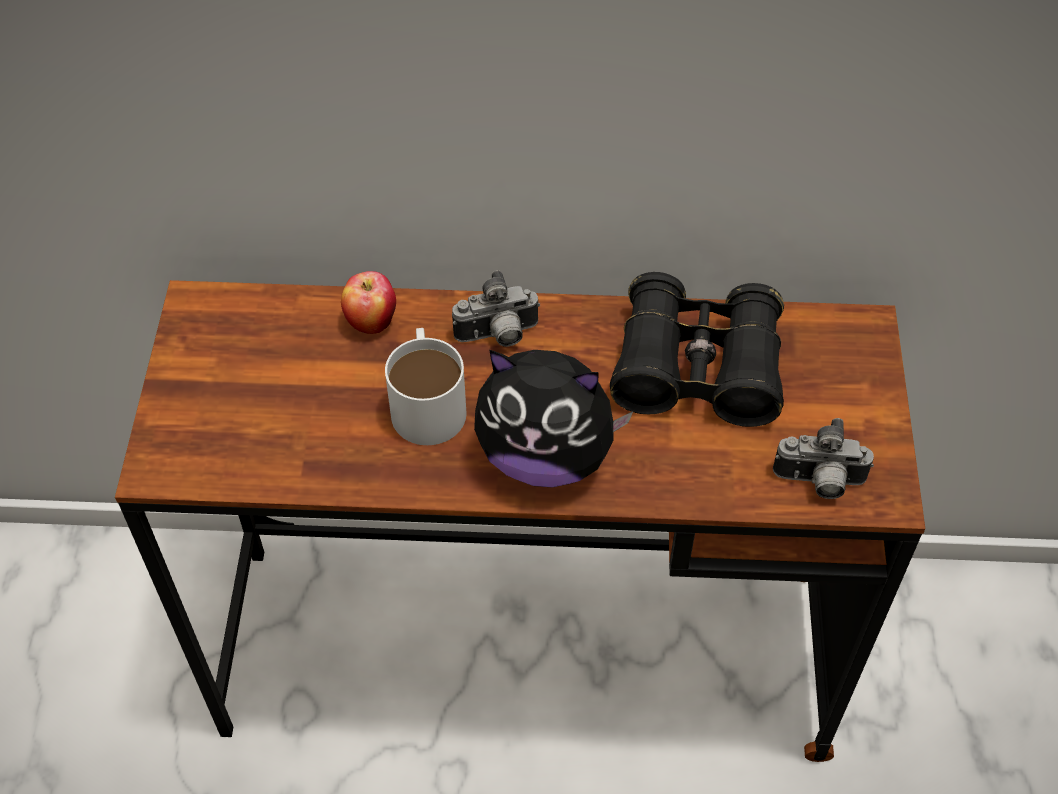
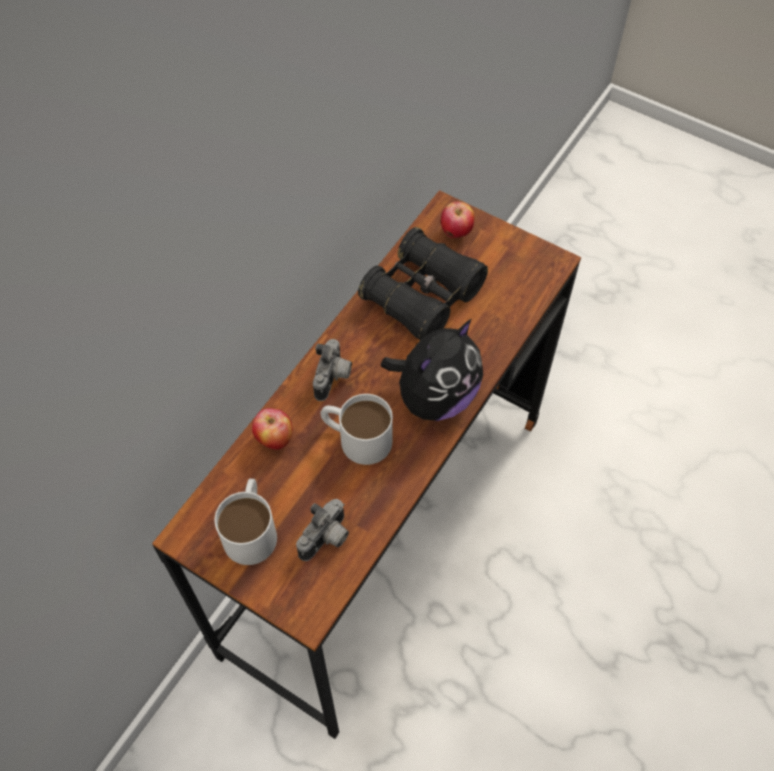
camera: 60 degrees left, 5 degrees up
(239, 358) = (251, 528): none -> white mug
(819, 483) = (529, 284): camera -> camera (327, 539)
(835, 358) = (456, 233): none -> apple

